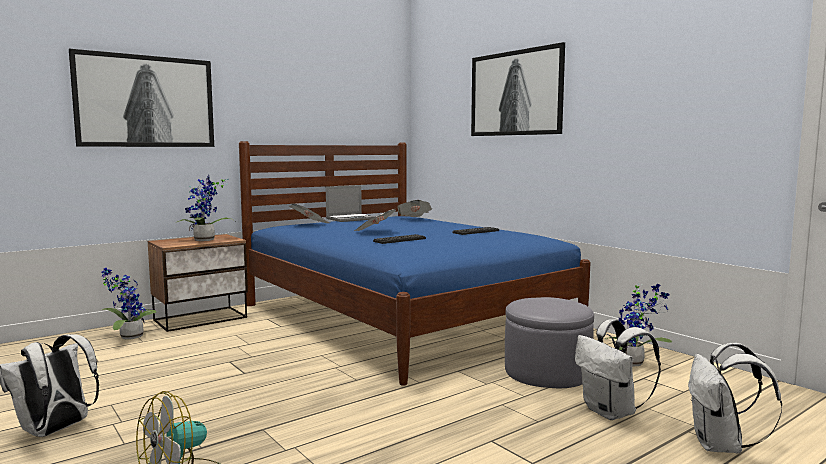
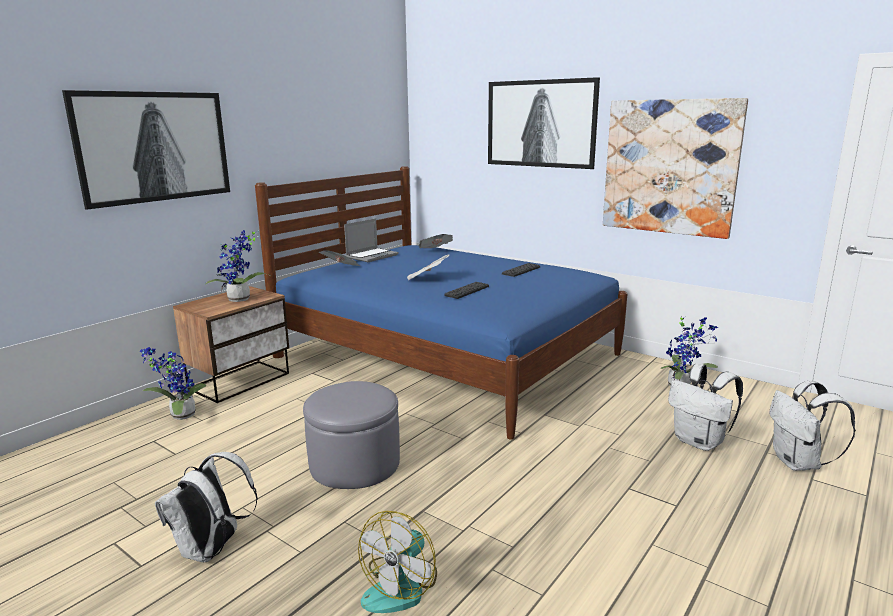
camera: 15 degrees left, 10 degrees up
(547, 372) = (620, 405): grey ottoman -> grey ottoman (354, 463)
(631, 126) = (669, 167): none -> picture

